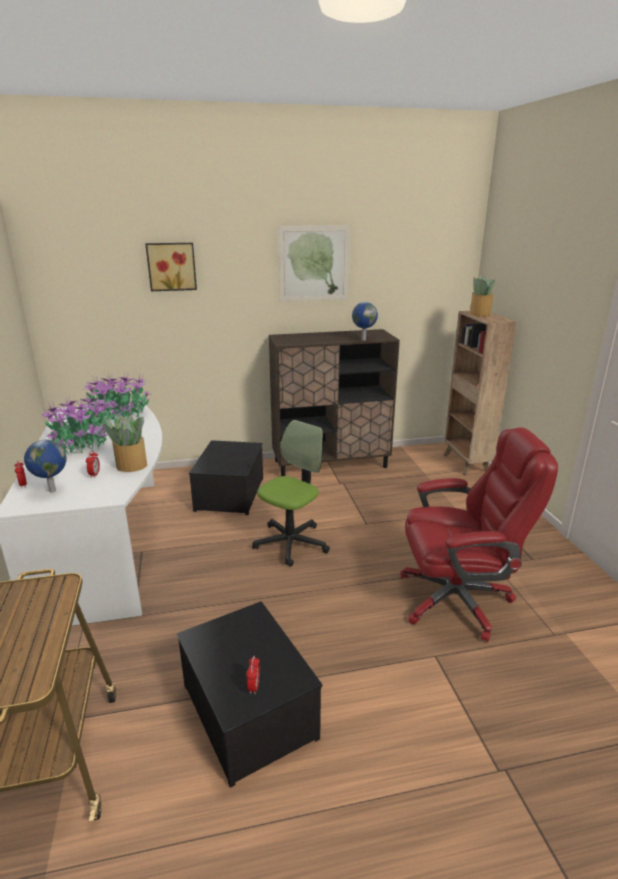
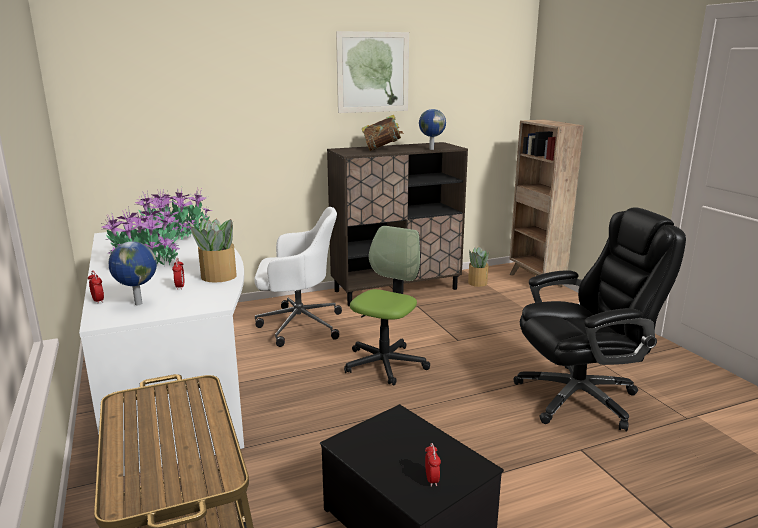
camera: 10 degrees left, 5 degrees down
(171, 266) = (222, 73): picture -> none
(230, 494) = (298, 325): storage box -> white office chair
(318, 337) = (382, 149): none -> book
(457, 599) = (580, 397): red office chair -> black office chair
(479, 314) = (543, 122): potted plant -> potted plant (477, 283)

